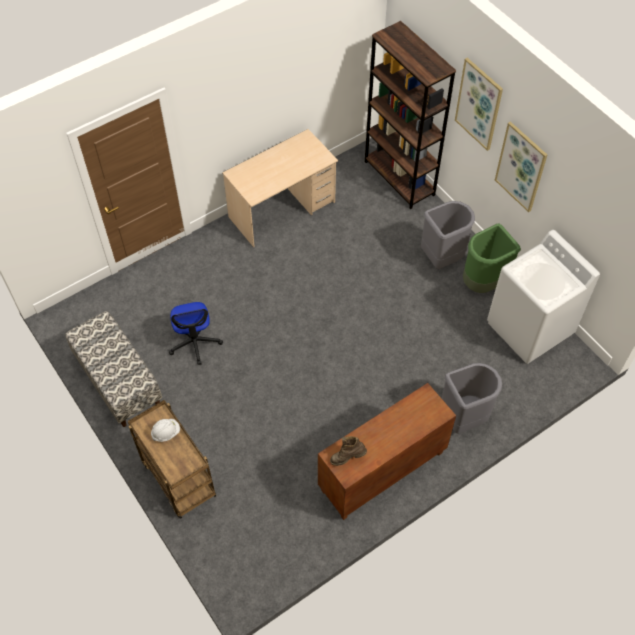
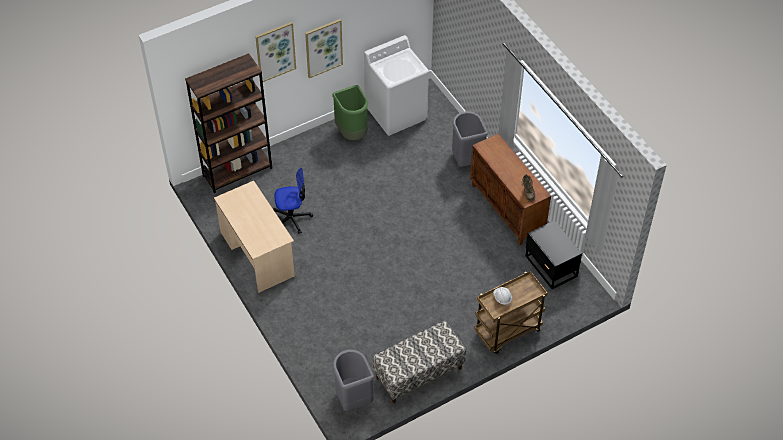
camera: 85 degrees left, 5 degrees down
(195, 343) = (387, 319): office chair -> office chair (292, 218)
(286, 532) = (550, 267): none -> black nightstand
(442, 257) = (324, 154): grey trash can -> grey trash can (353, 398)

